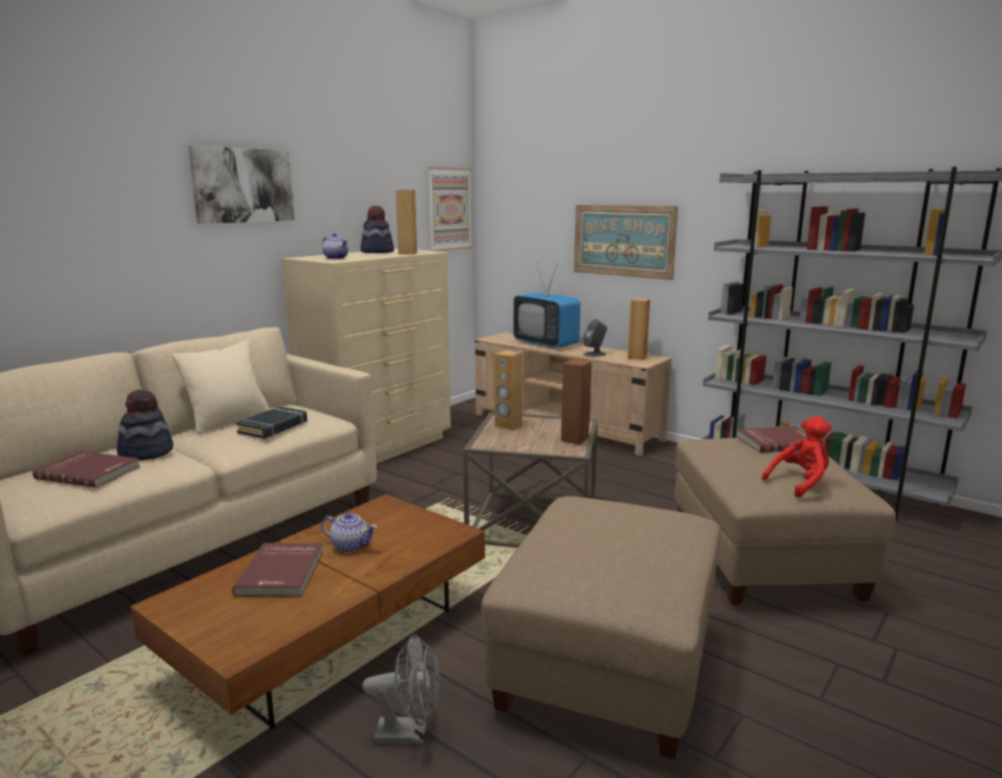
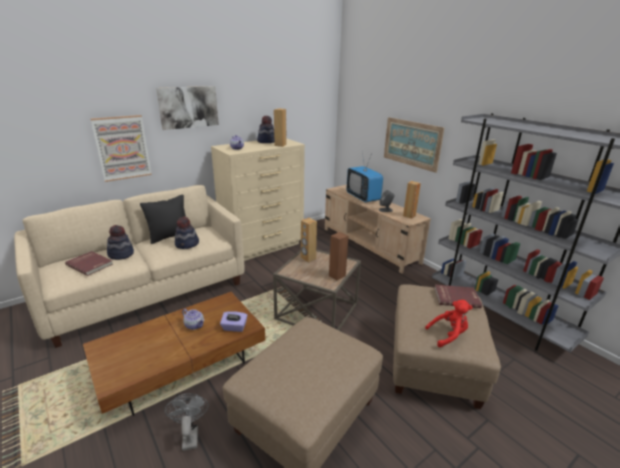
camera: 15 degrees right, 10 degrees up
(228, 421) = (170, 236): beige pillow -> black pillow
(273, 427) = (187, 244): black book -> hat
(283, 572) = (155, 337): red book -> none
(410, 733) = (190, 435): grey fan -> grey fan turned 120 degrees counterclockwise
(429, 538) = (234, 327): none -> purple tissue box
(449, 209) = (319, 112): picture -> picture (122, 148)

